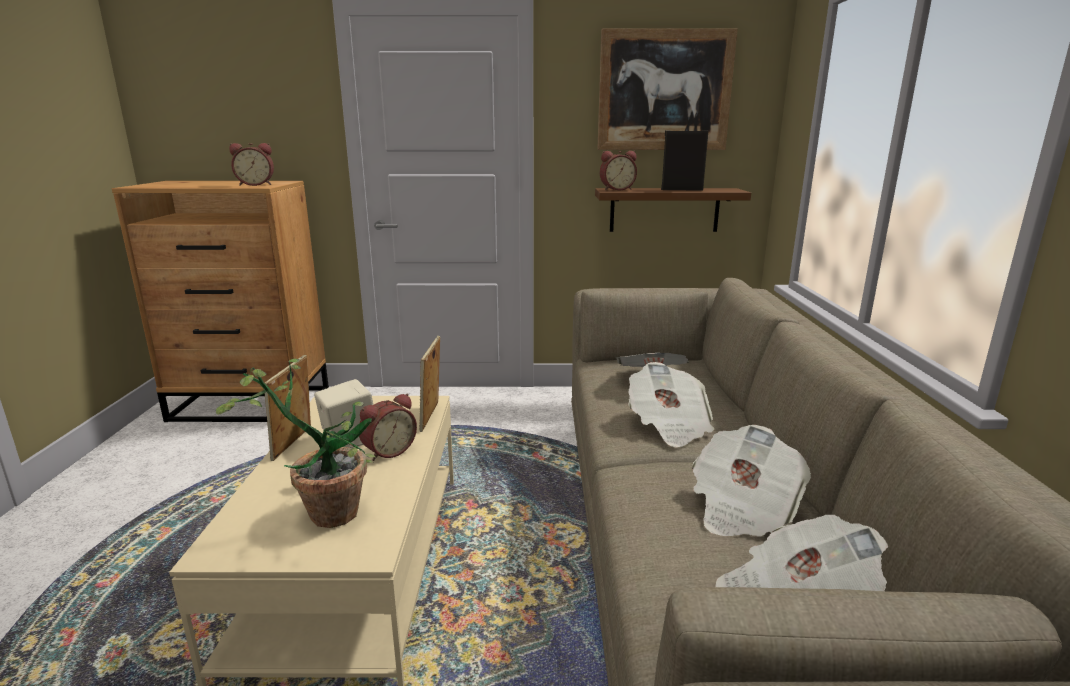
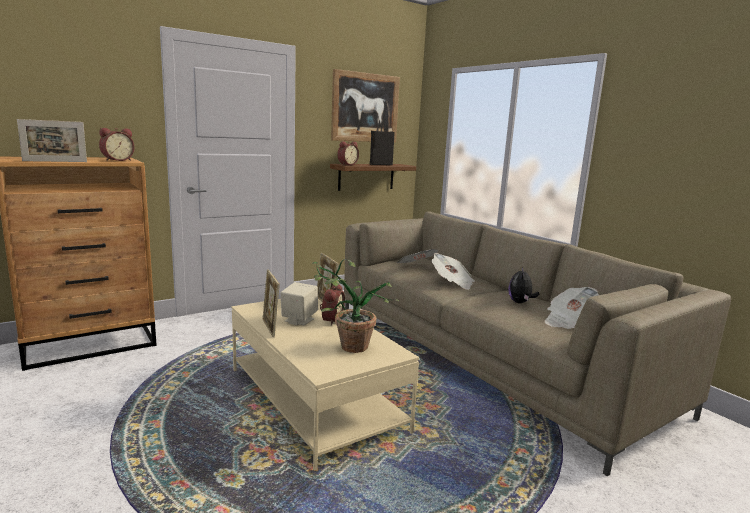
camera: 35 degrees left, 5 degrees down
(176, 187) = (55, 161): none -> picture frame
(742, 508) = (520, 302): newspaper -> plush toy

